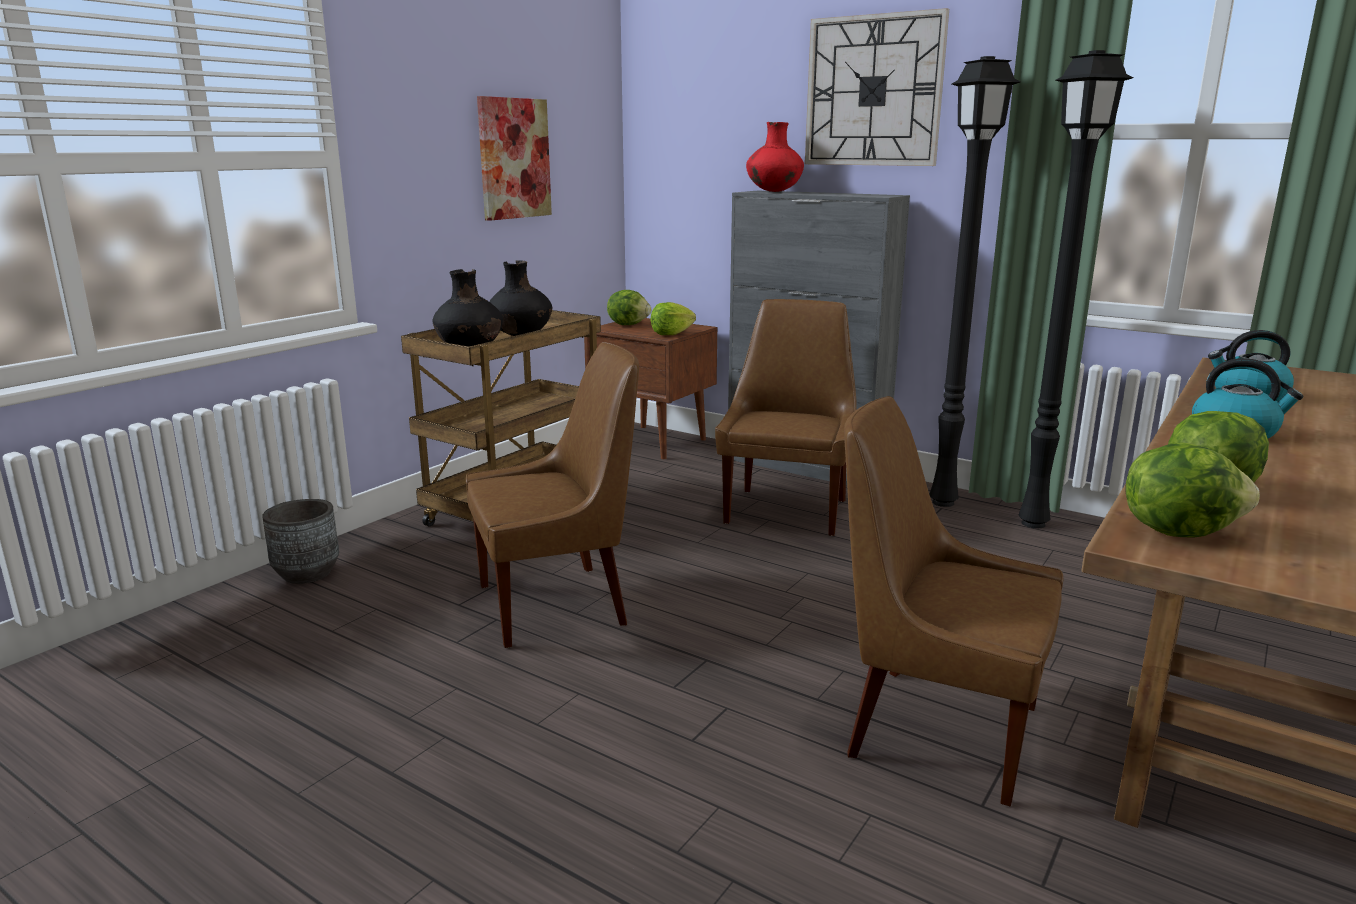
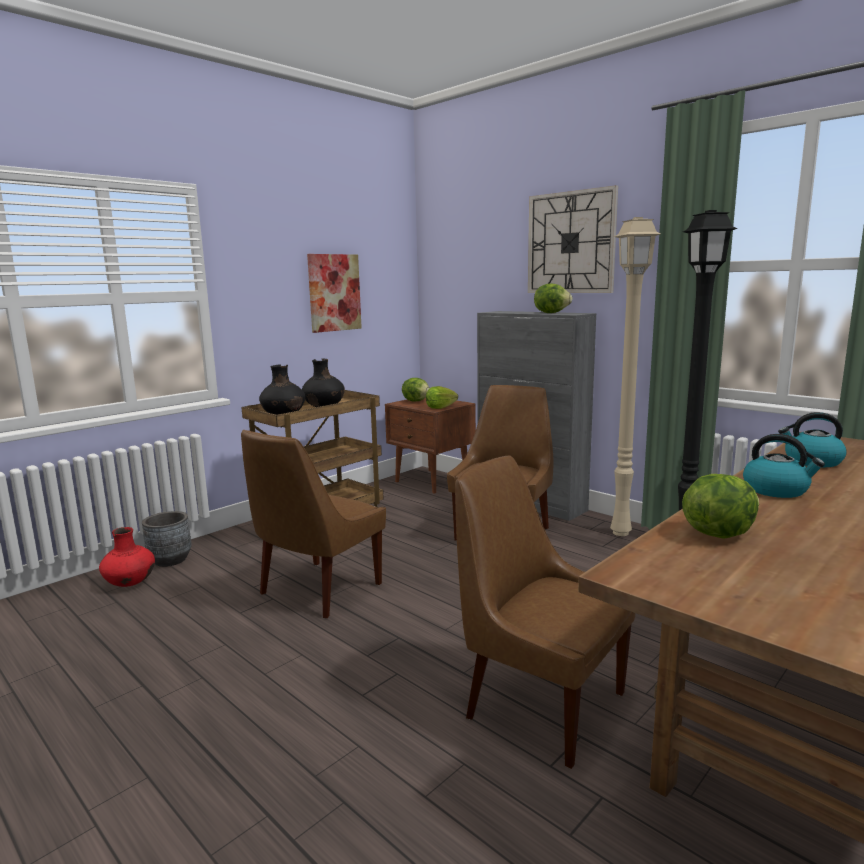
camera: 10 degrees right, 5 degrees down
(558, 604) = (317, 590): brown chair -> brown chair turned 135 degrees clockwise
(773, 191) = (506, 311): red vase -> red vase (130, 583)
(940, 502) = (619, 532): black floor lamp -> beige floor lamp
(1177, 530) = (663, 564): lettuce -> lettuce (551, 313)

